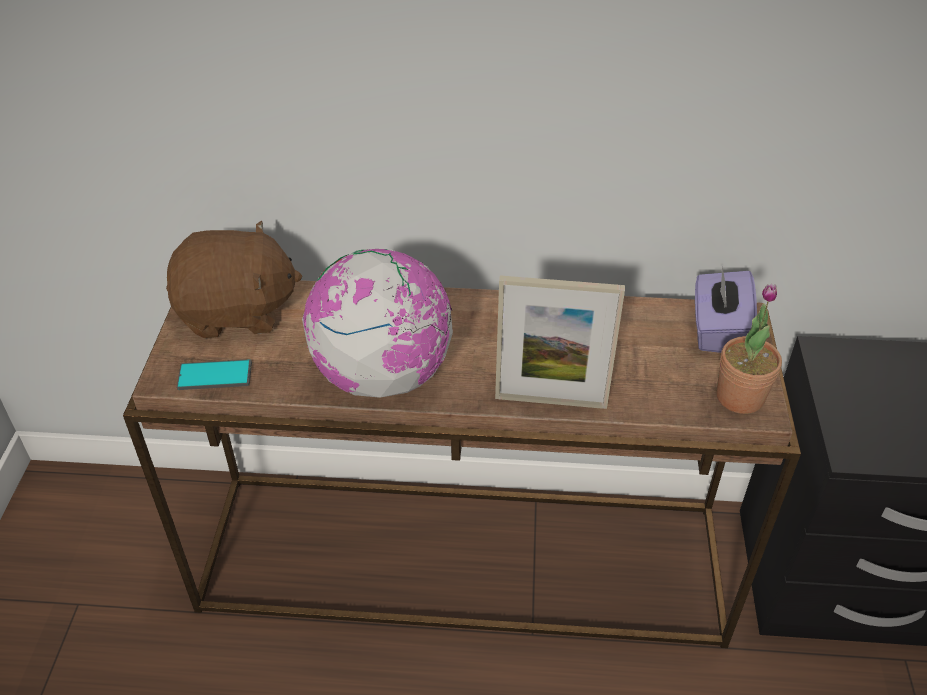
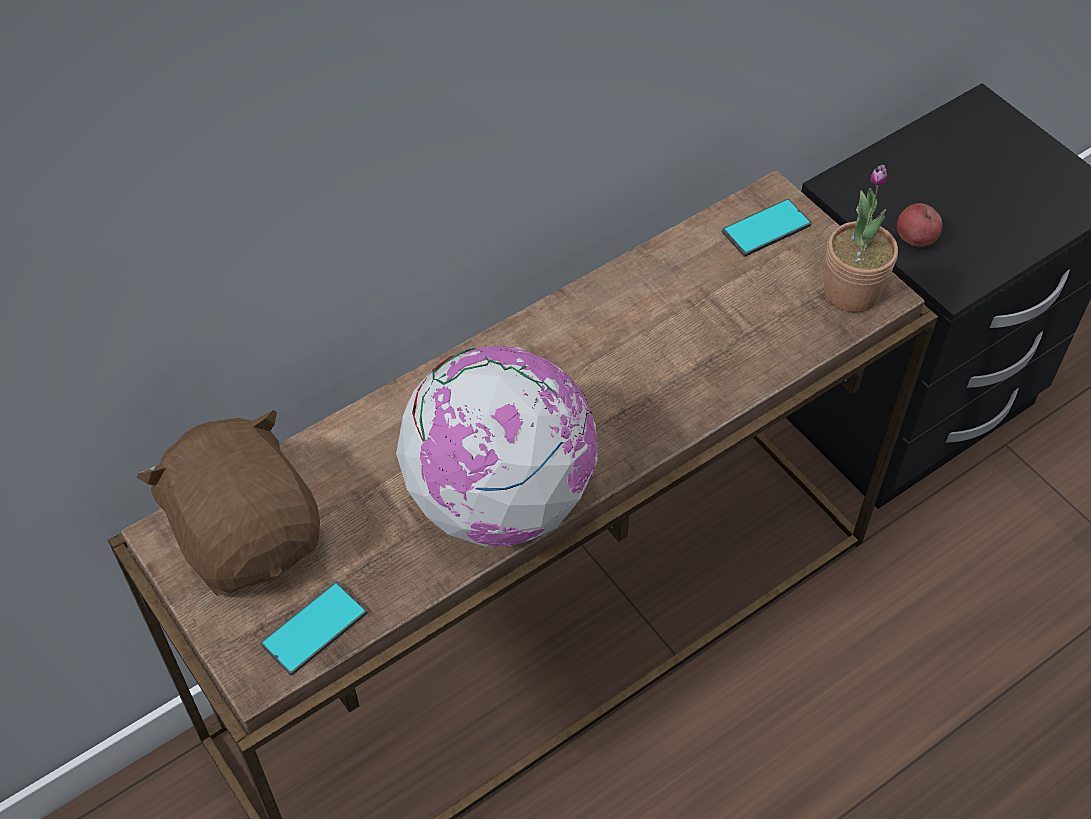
camera: 40 degrees left, 10 degrees up
(237, 312) = (248, 535): brown plush toy -> brown plush toy turned 75 degrees counterclockwise
(550, 401) = (693, 412): picture frame -> none
(717, 330) = (766, 229): purple tissue box -> phone
(849, 411) = (915, 239): none -> apple

